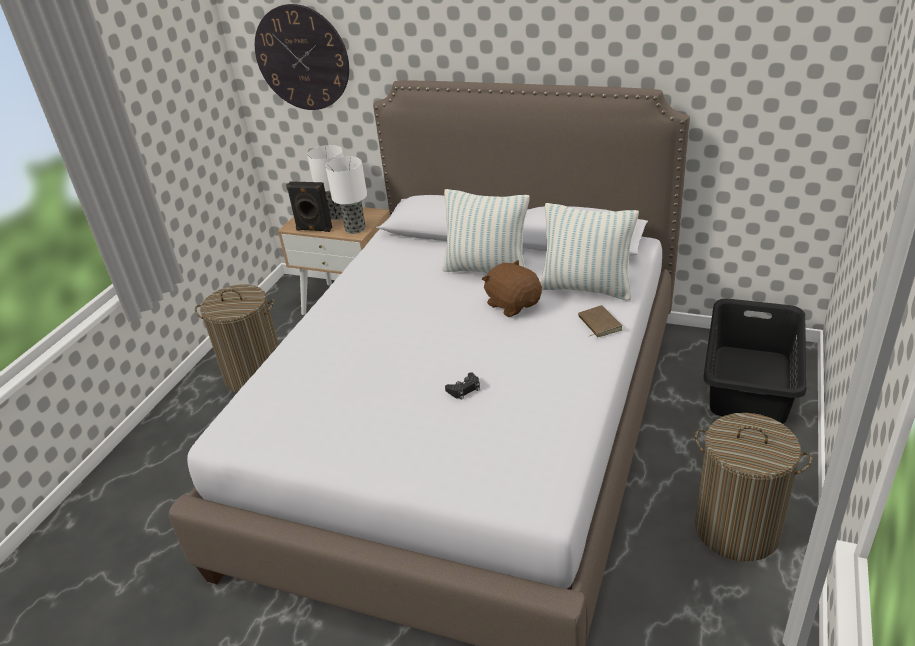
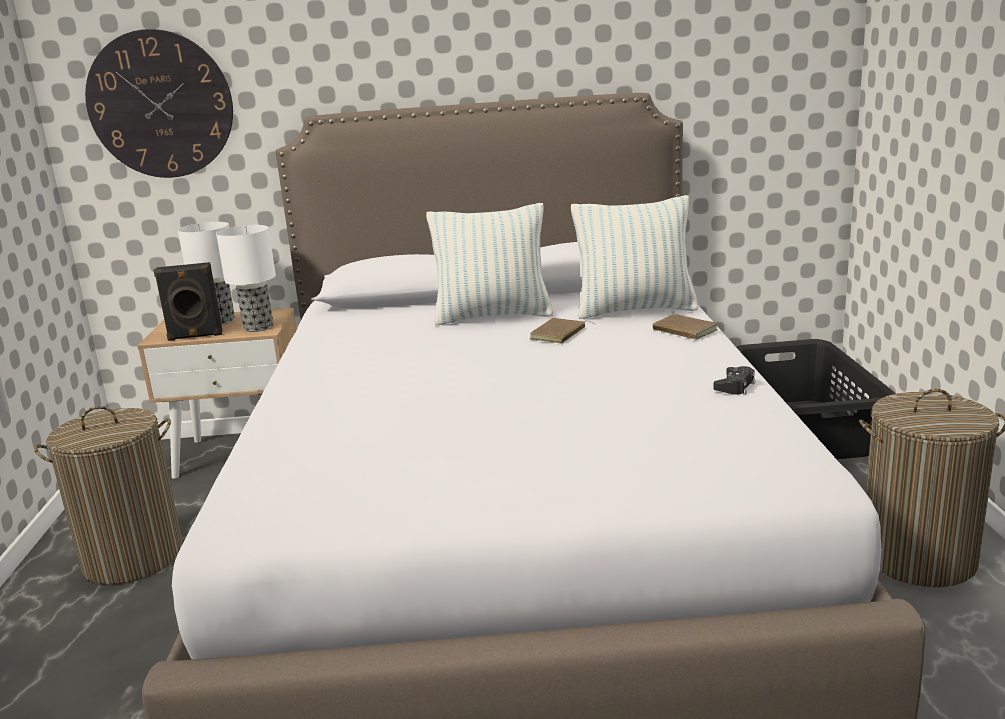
camera: 25 degrees left, 15 degrees down
(464, 389) = (578, 406): black game controller -> black game controller (735, 386)
(513, 304) = (559, 334): brown plush toy -> brown book

